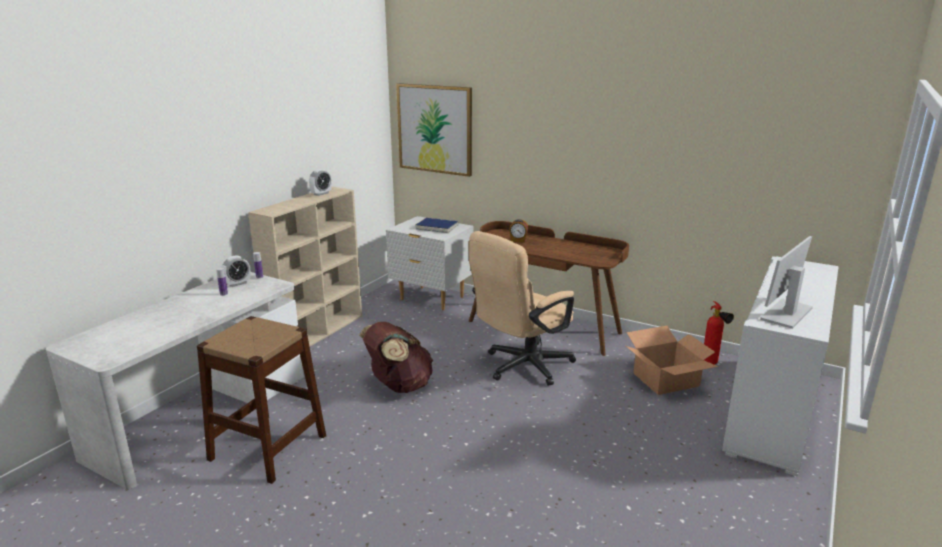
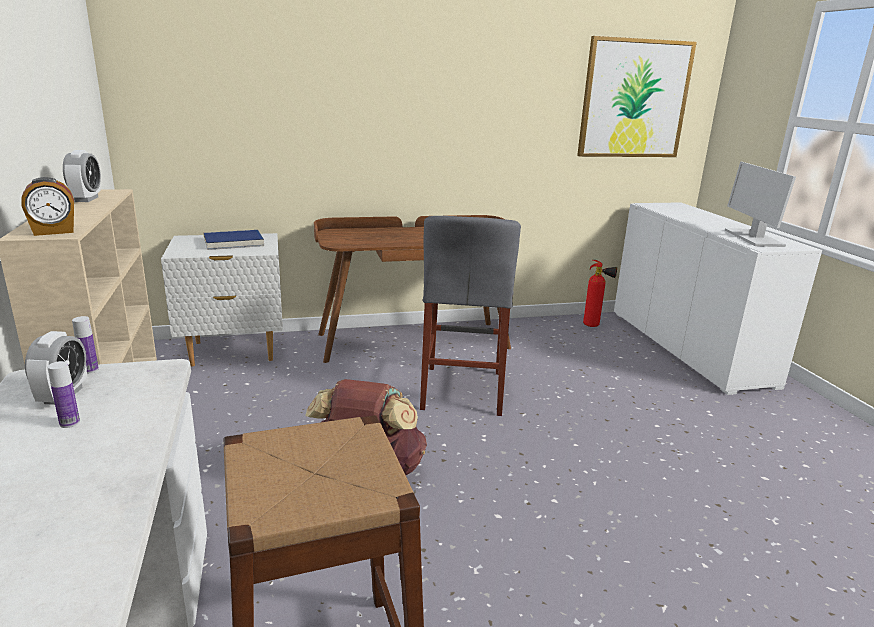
camera: 45 degrees left, 0 degrees up
(435, 129) = (195, 93): picture -> picture (634, 99)
(518, 240) = (374, 236): alarm clock -> alarm clock (54, 231)
(521, 367) = (462, 390): beige office chair -> grey stool
(666, 380) = (590, 351): cardboard box -> none

